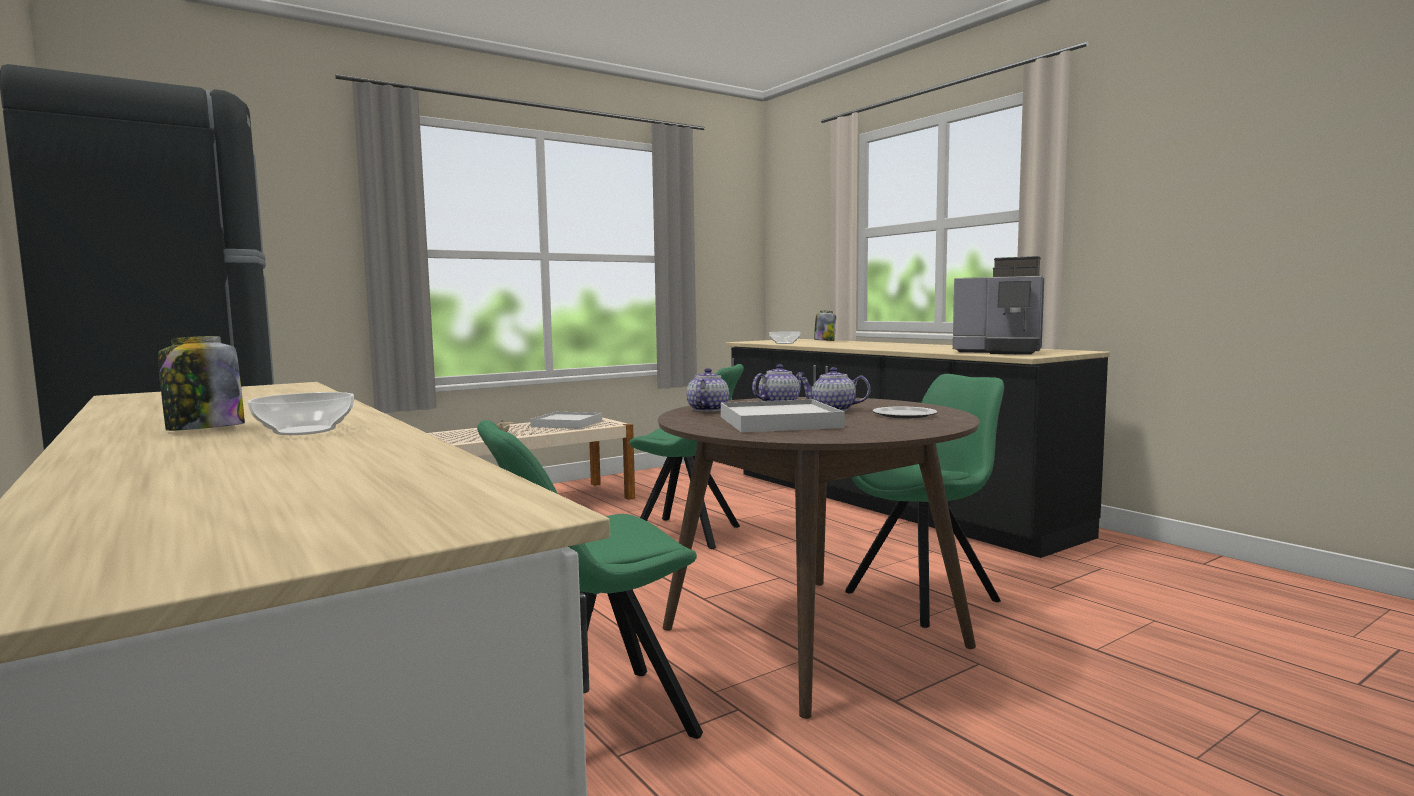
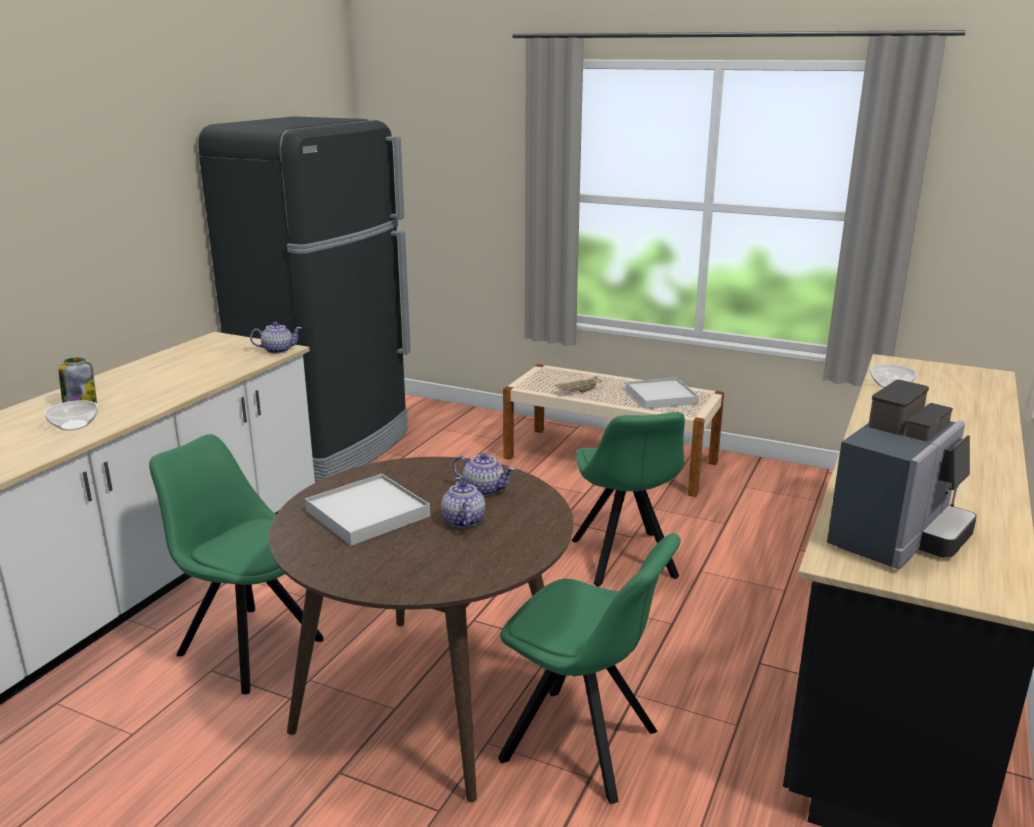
camera: 60 degrees right, 15 degrees up
(707, 409) = (423, 470): teapot -> teapot (278, 350)
(824, 341) = (974, 397): jar -> none
(904, 415) = (448, 560): plate -> none
(1001, 352) = (897, 537): coffee machine -> coffee machine turned 135 degrees counterclockwise

